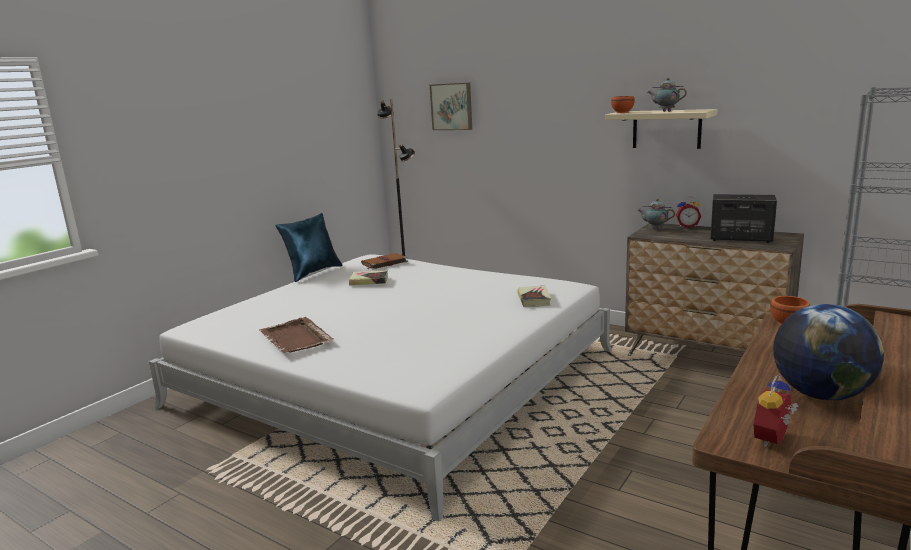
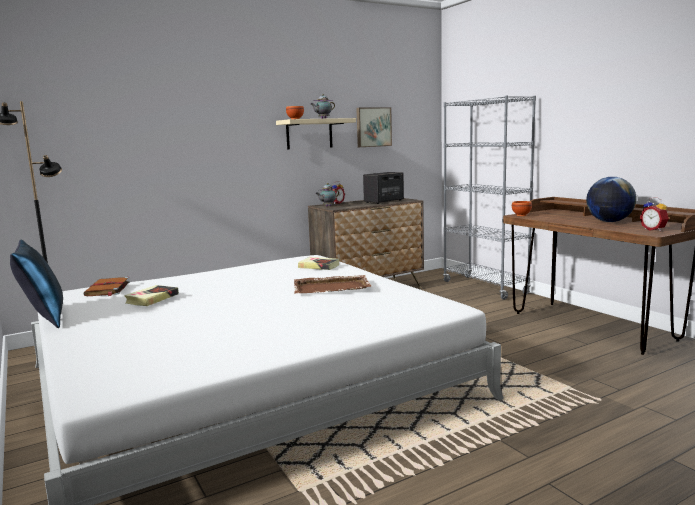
camera: 65 degrees left, 5 degrees down
(296, 338) = (264, 337): brown tray -> brown tray (332, 287)
(452, 106) = (98, 114): picture -> picture (373, 127)

